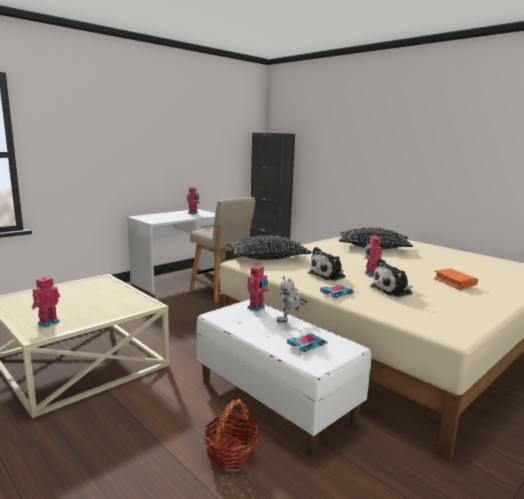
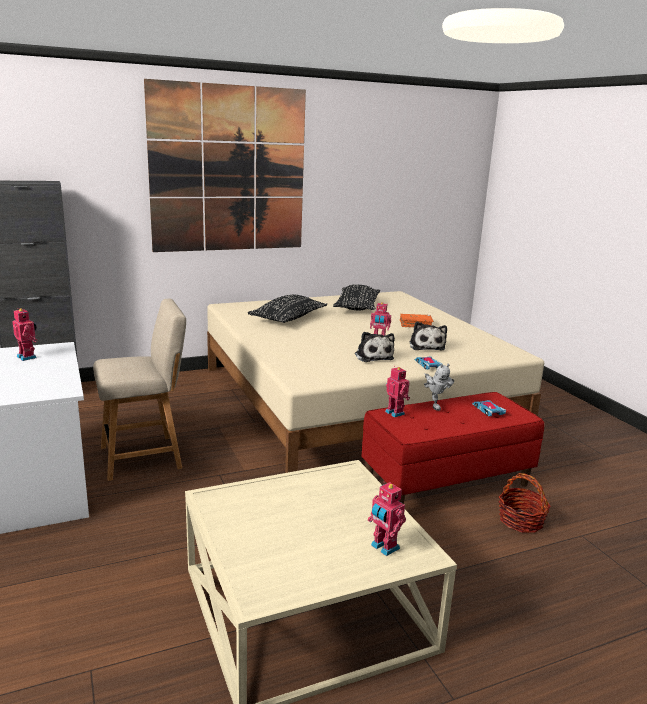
camera: 70 degrees left, 5 degrees up
(267, 258) = (293, 367): black pillow -> black pillow (357, 307)
(275, 400) = (446, 482): white bench -> red bench
(394, 126) = (229, 170): none -> picture

